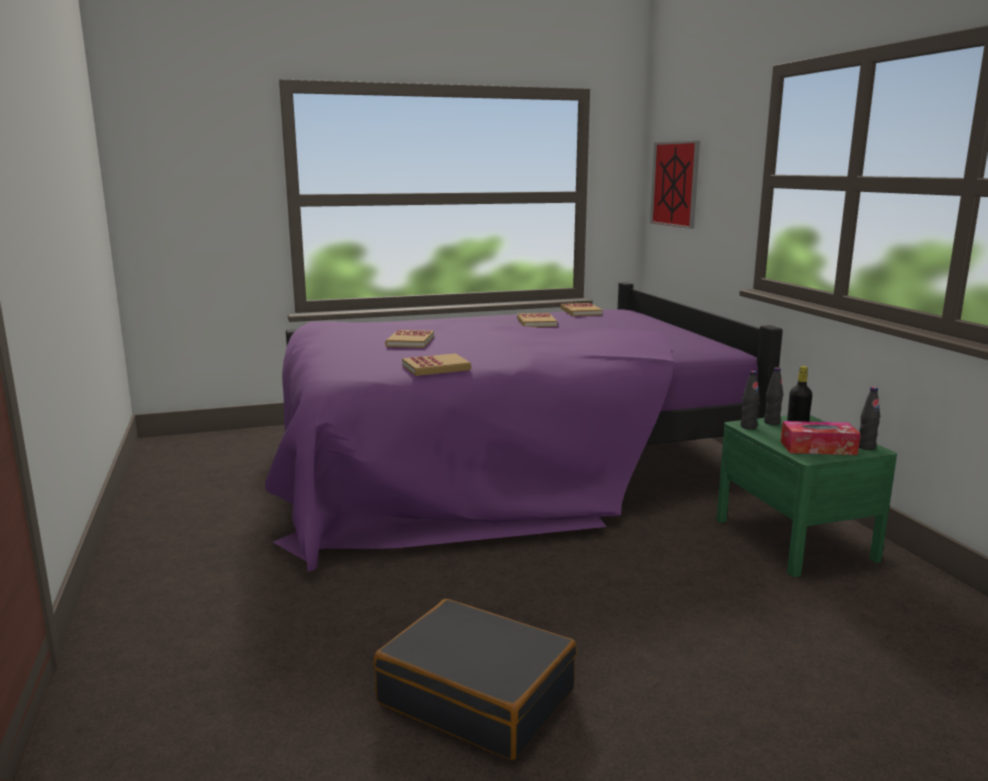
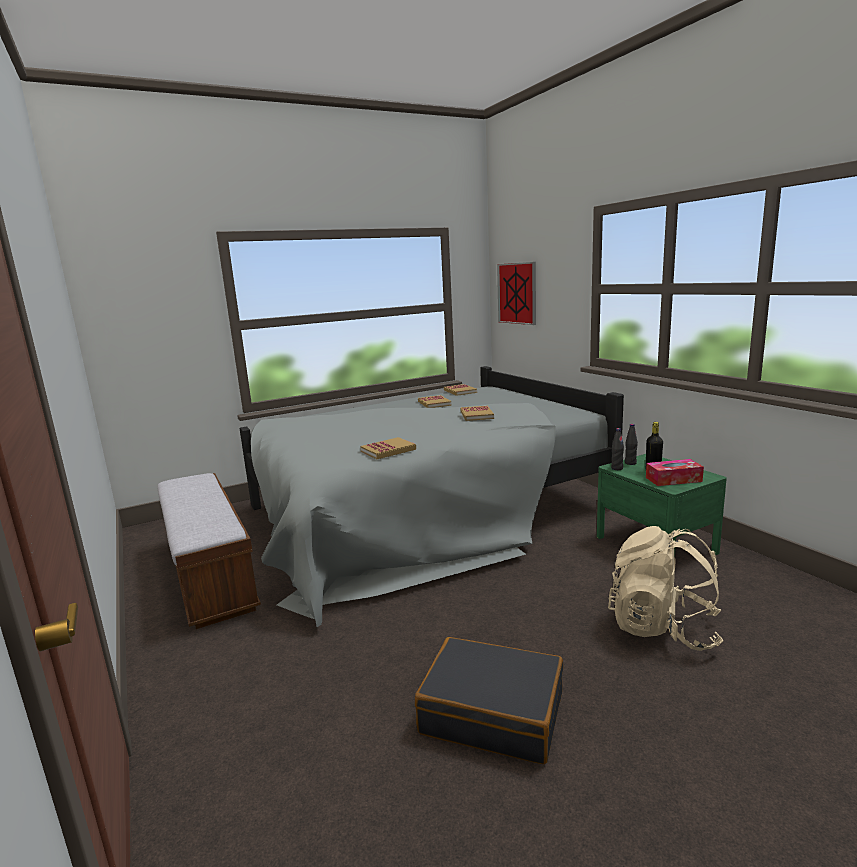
camera: 10 degrees left, 0 degrees up
(214, 500) = (210, 574): none -> bench
(410, 341) = (352, 429): book -> book (476, 415)
(500, 464) = (423, 513): purple bed -> grey bed
(748, 638) = (662, 628): none -> beige backpack
(866, 447) = (704, 475): black bottle -> none

